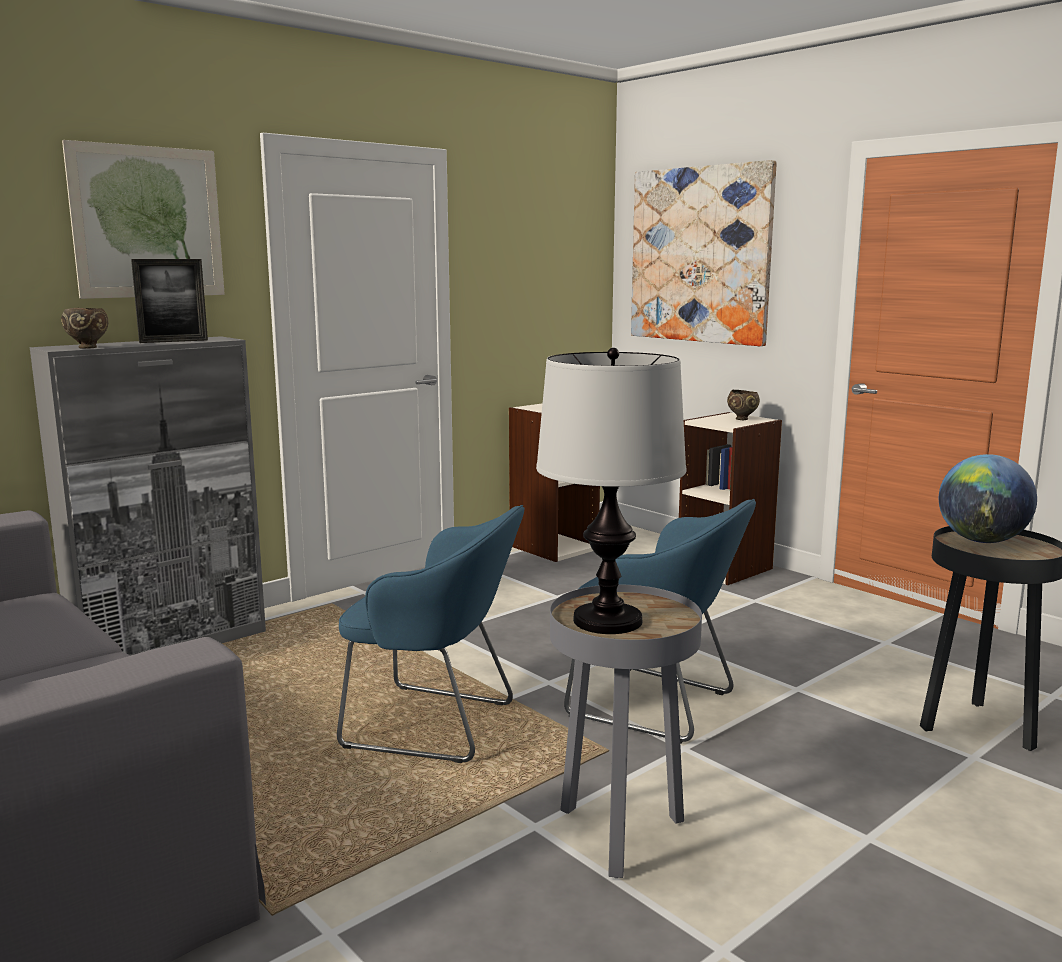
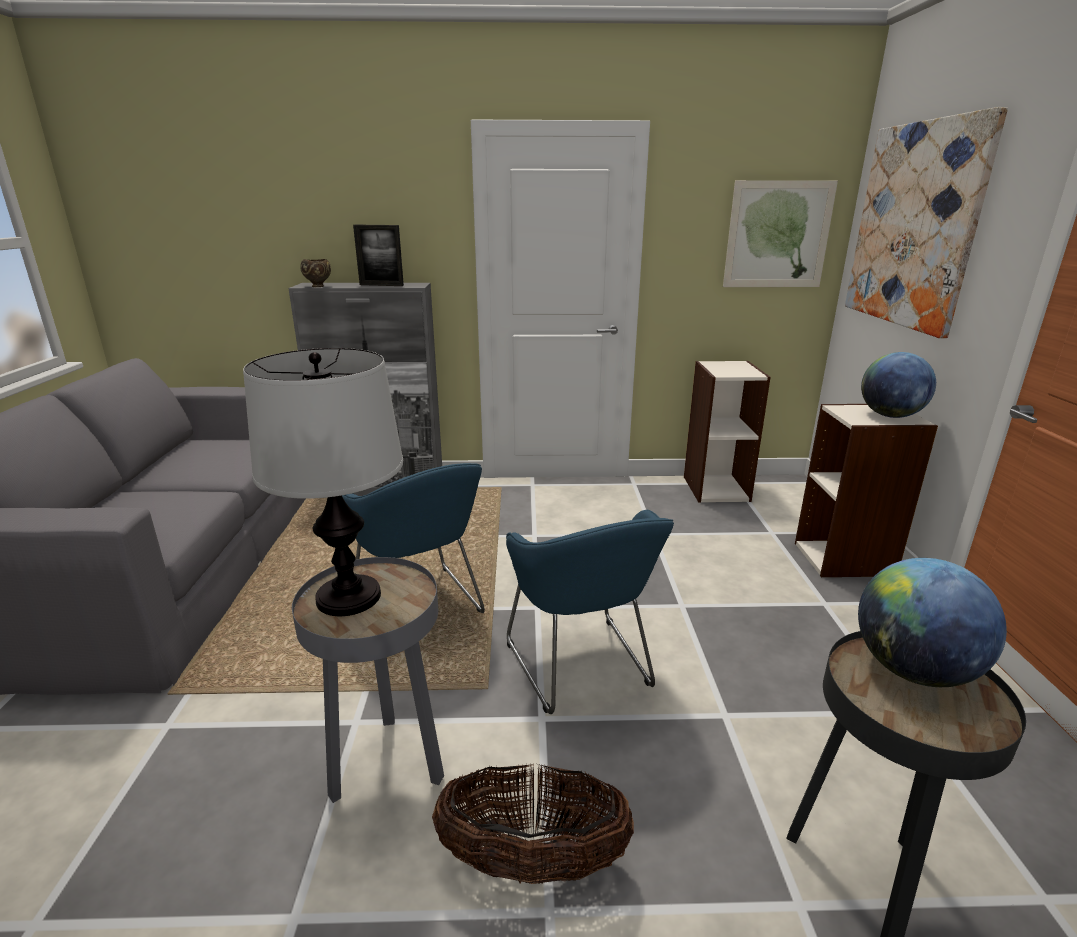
camera: 40 degrees right, 10 degrees up
(148, 222) = (381, 196): picture -> picture (778, 235)
(742, 419) = (890, 416): brown bowl -> globe
(817, 822) = (532, 861): none -> basket

